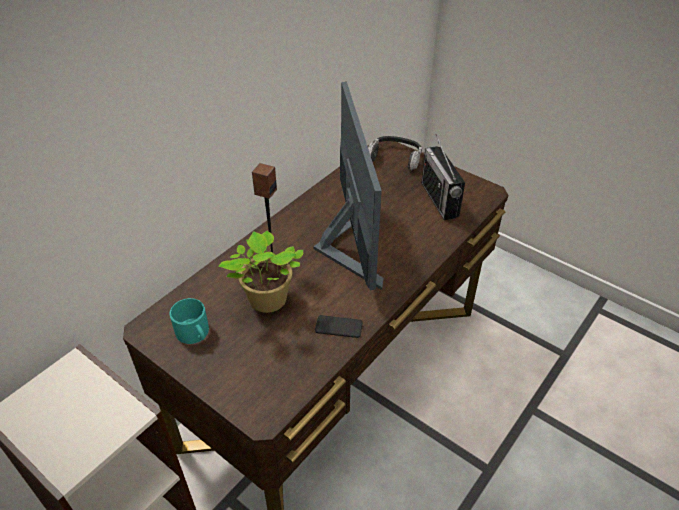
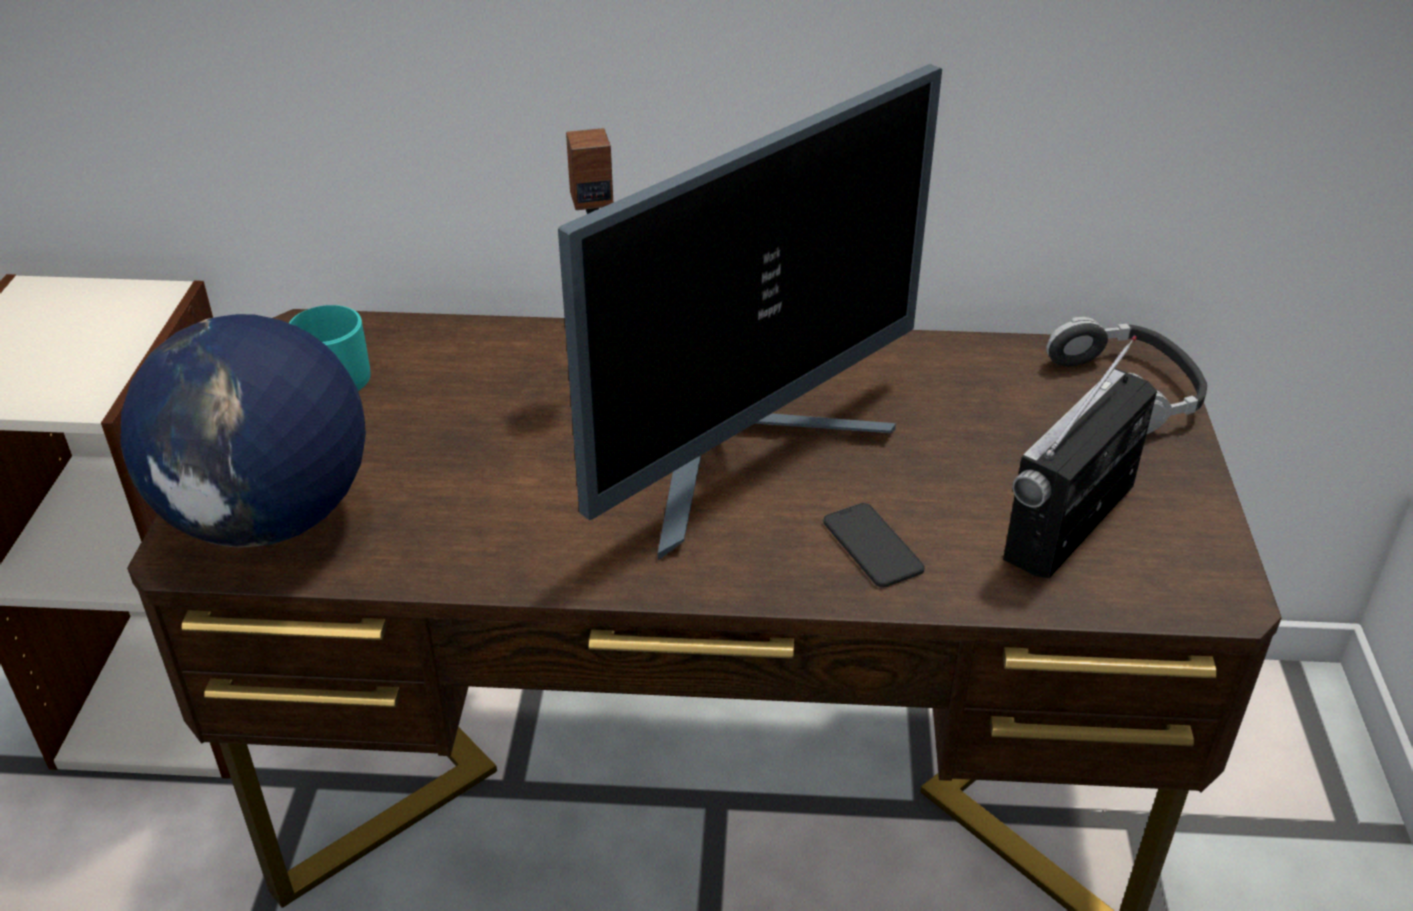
camera: 55 degrees right, 5 degrees down
(265, 383) = (269, 519): none -> globe
(266, 301) = (479, 424): potted plant -> none
(338, 327) = (492, 546): phone -> phone (872, 546)

